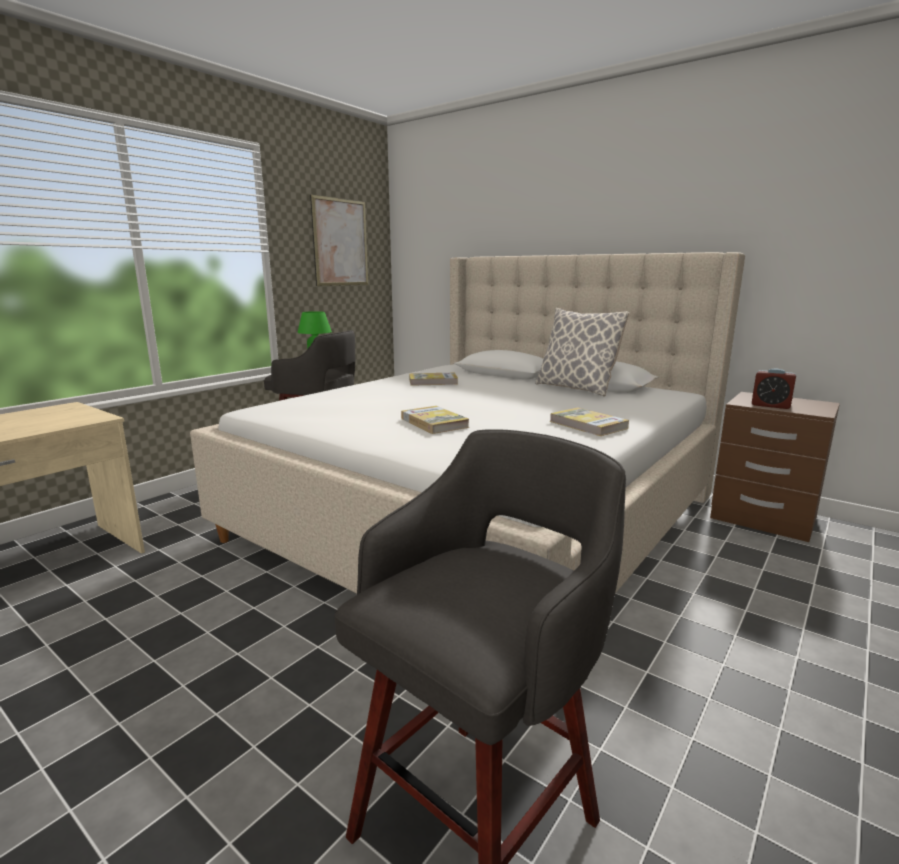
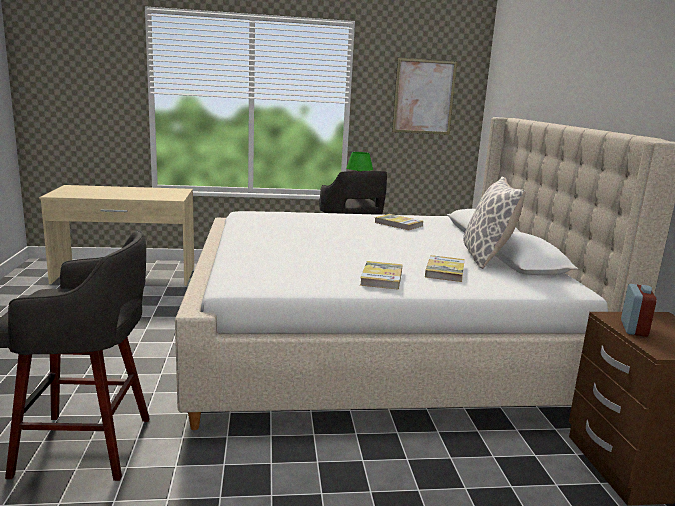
camera: 45 degrees right, 0 degrees up
(434, 423) = (298, 246): book -> book (445, 271)
(770, 405) = (633, 328): alarm clock -> alarm clock turned 150 degrees counterclockwise

